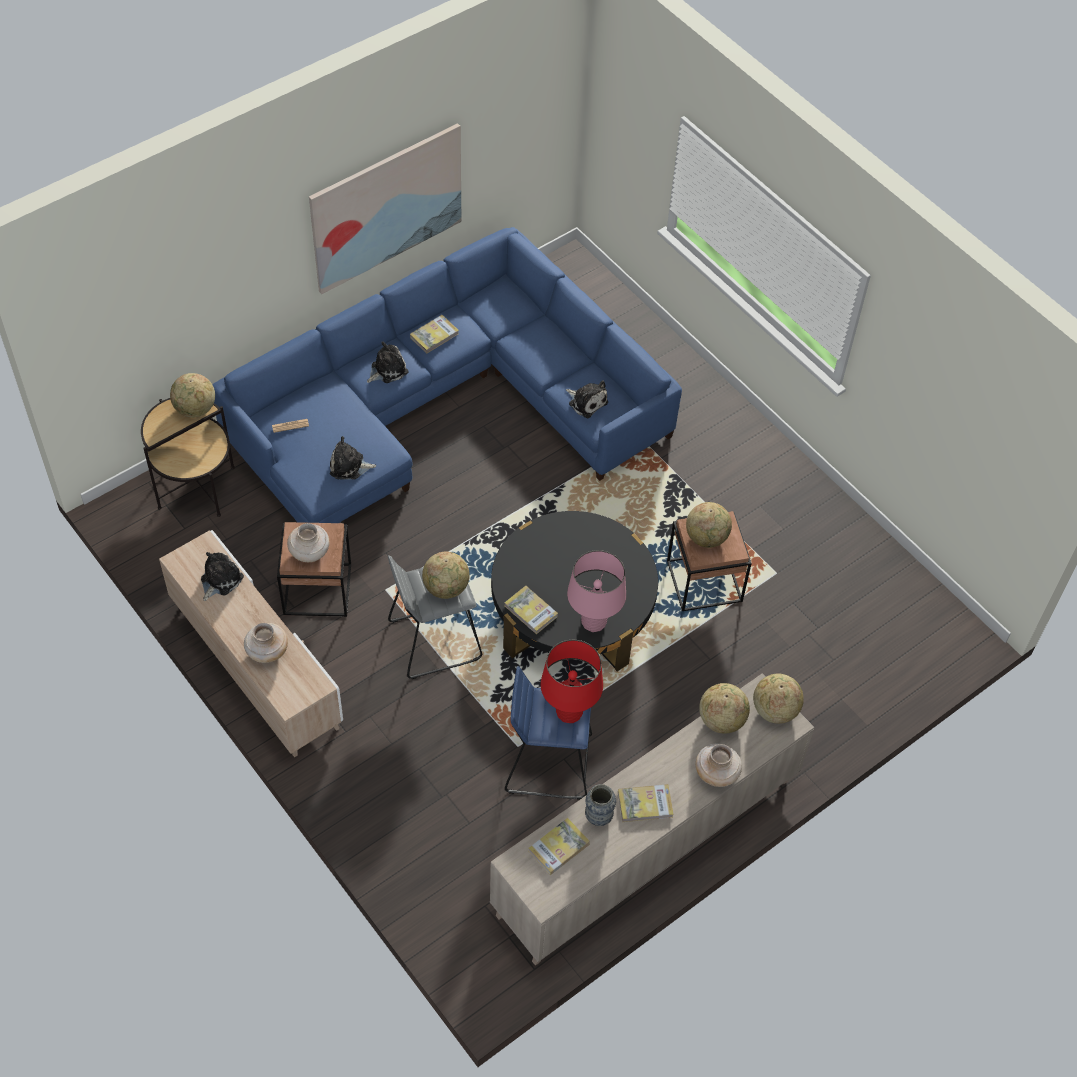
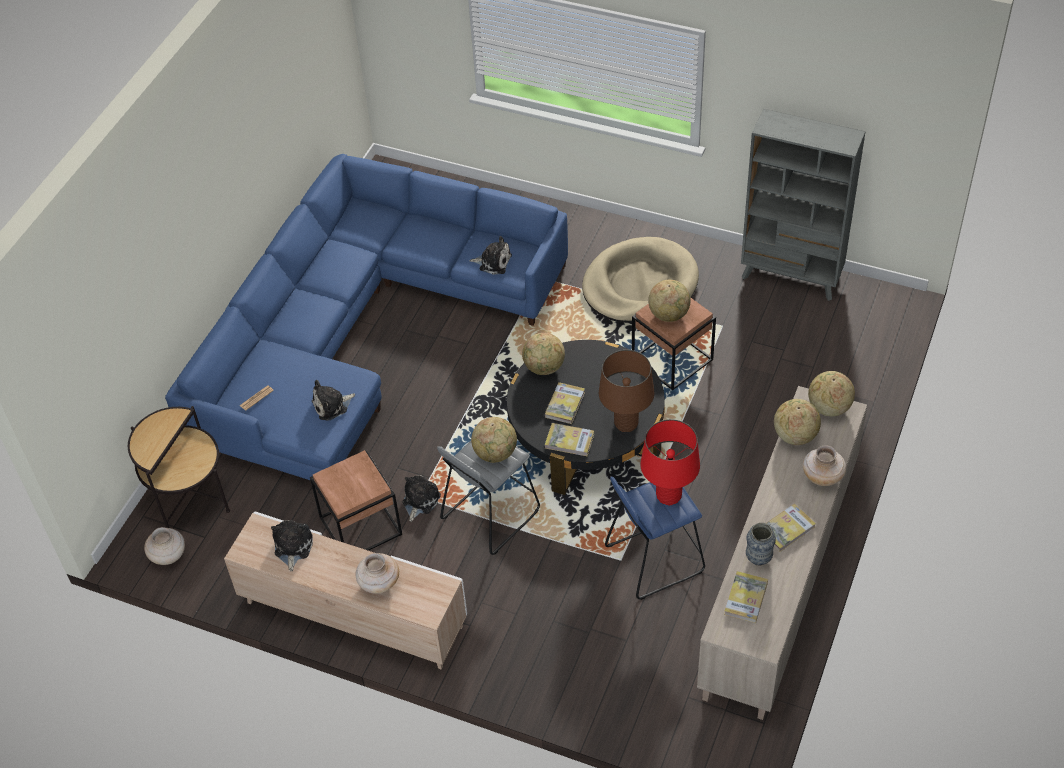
camera: 25 degrees left, 5 degrees down
(195, 409) = (170, 420): globe -> globe (544, 367)
(309, 553) = (353, 488): beige vase -> beige vase (168, 556)
(386, 207) = (247, 168): picture -> none
(387, 369) = (307, 315): plush toy -> plush toy (419, 501)
(434, 335) = (328, 270): book -> book (565, 404)
(593, 622) = (626, 424): pink table lamp -> brown table lamp
(727, 492) = (640, 285): none -> beige dog bed
(880, 559) = (791, 277): none -> grey bookcase

